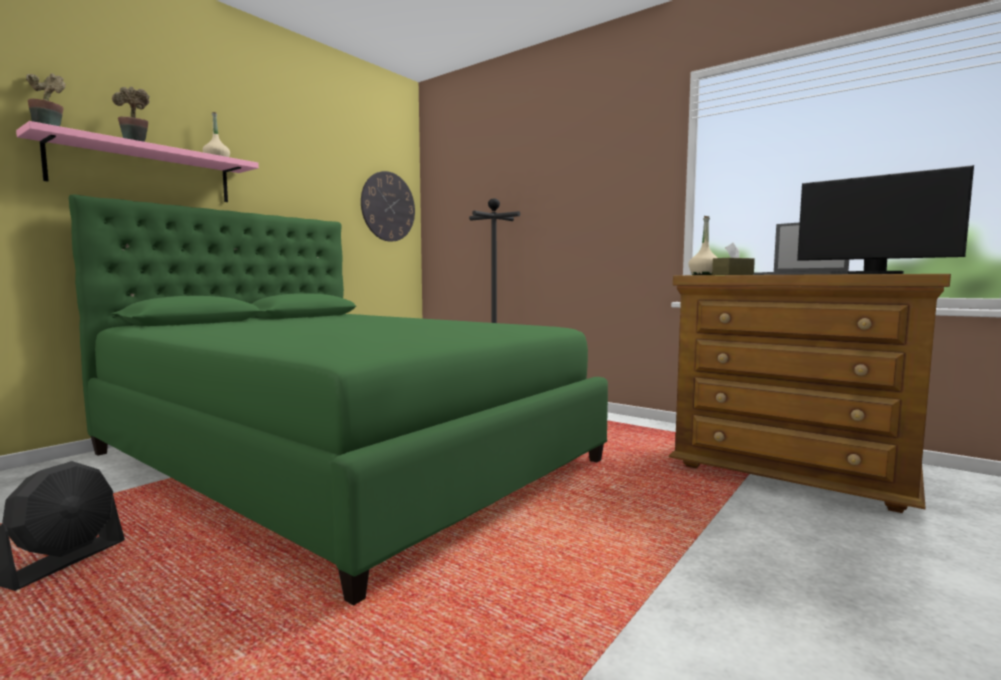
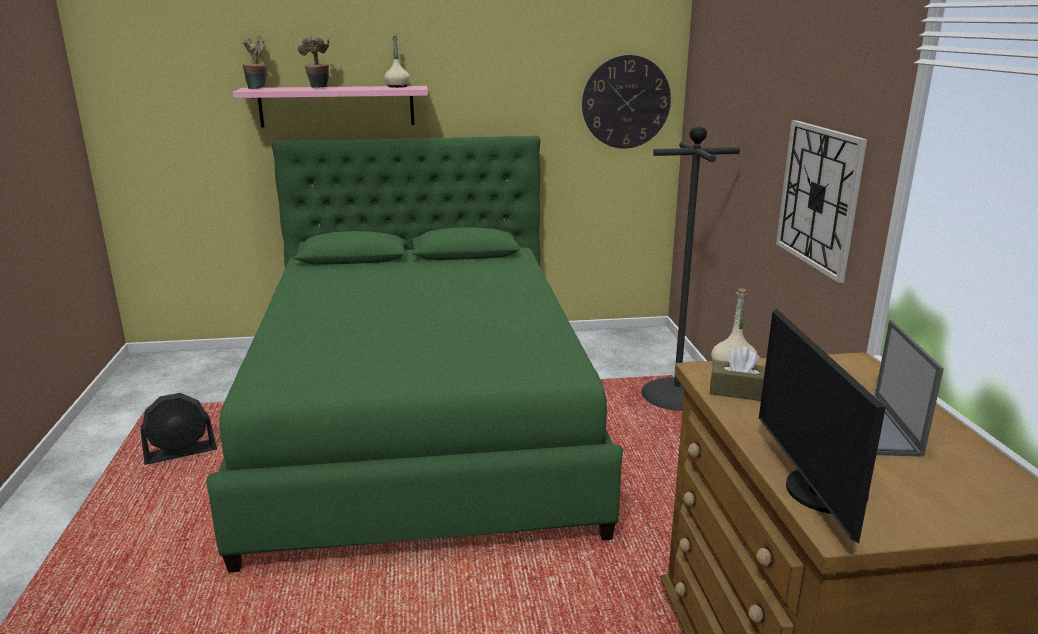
camera: 45 degrees right, 15 degrees up
(607, 222) = (819, 197): none -> wall clock

